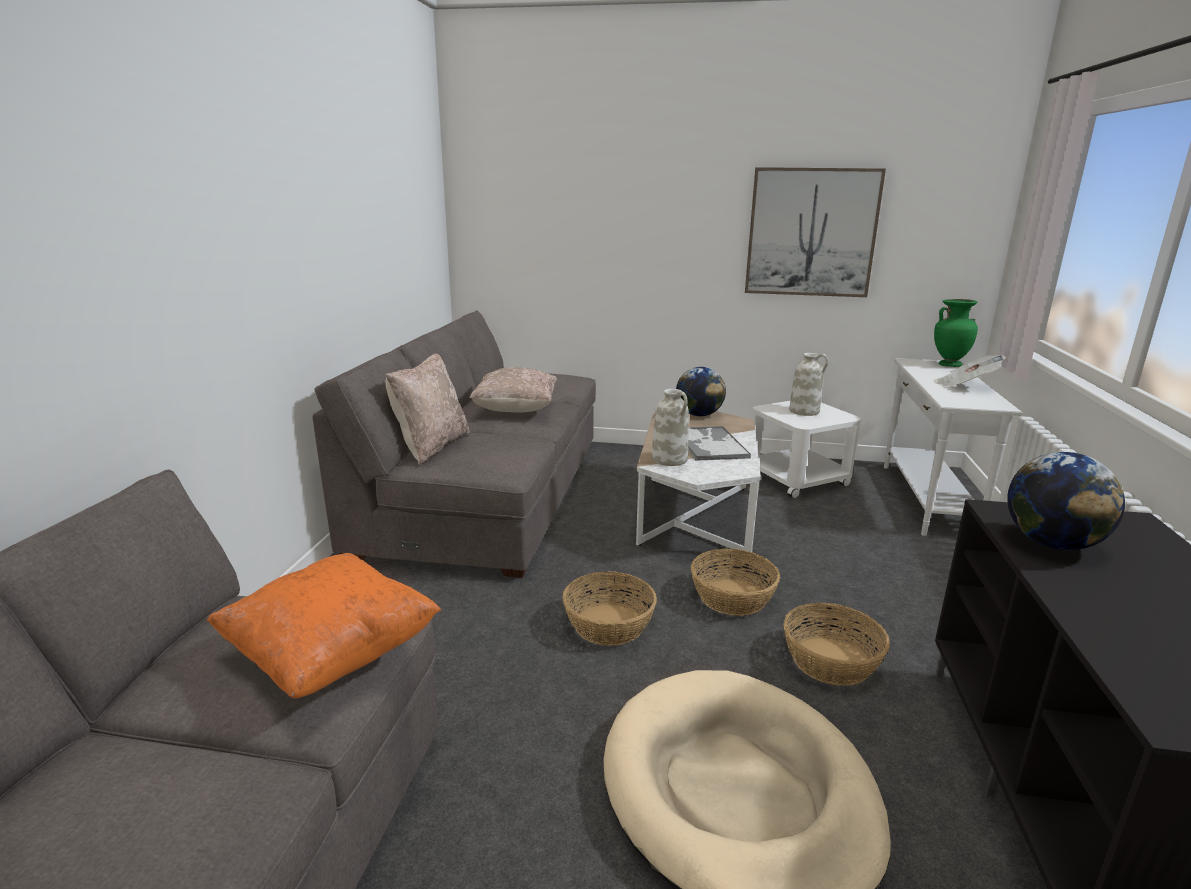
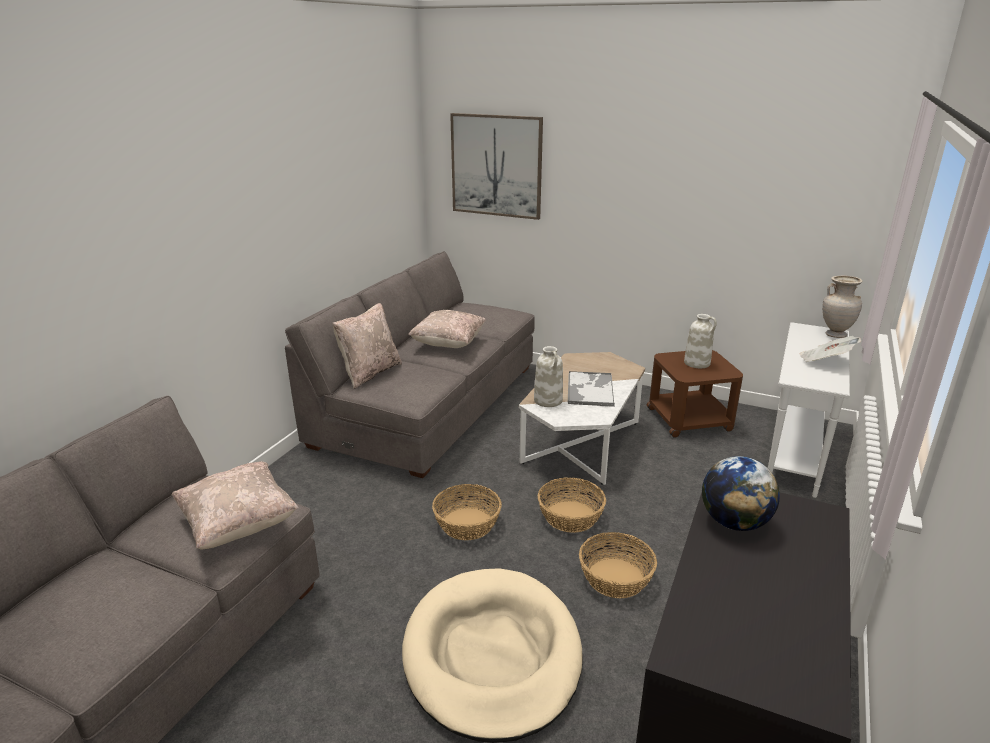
camera: 15 degrees right, 5 degrees up
(332, 655) = (239, 525): orange pillow -> beige pillow
(699, 415) = (601, 358): globe -> none
(797, 479) = (690, 419): white side table -> brown side table
(811, 233) = (720, 206): picture -> picture (496, 166)
(949, 365) = (835, 335): green vase -> beige vase

